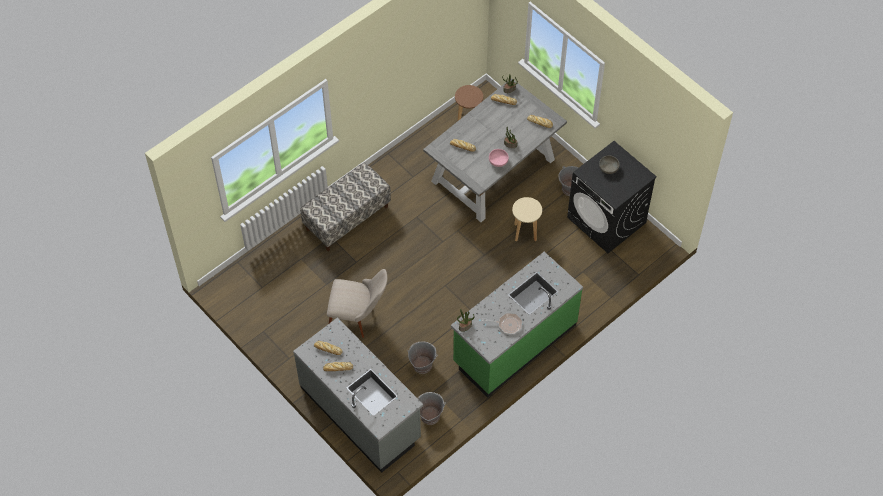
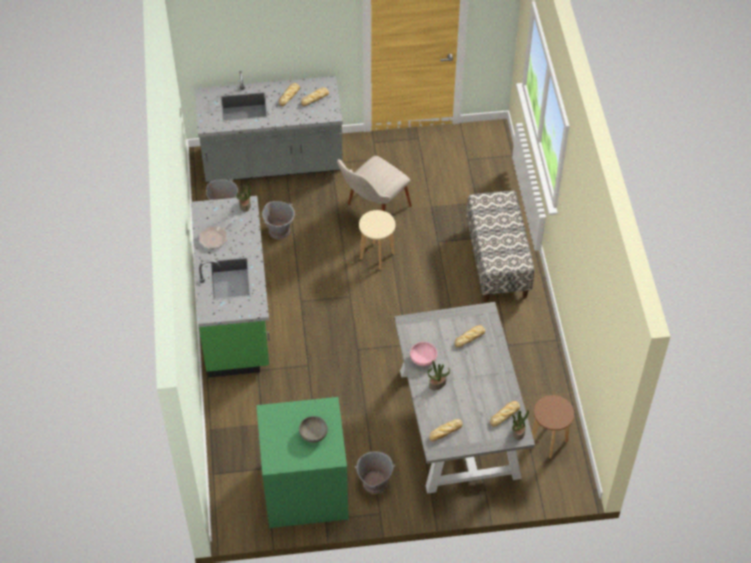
camera: 125 degrees right, 5 degrees down
(525, 232) = (354, 402): beige stool -> beige stool (376, 256)
(607, 220) = (304, 490): black washing machine -> green washing machine

